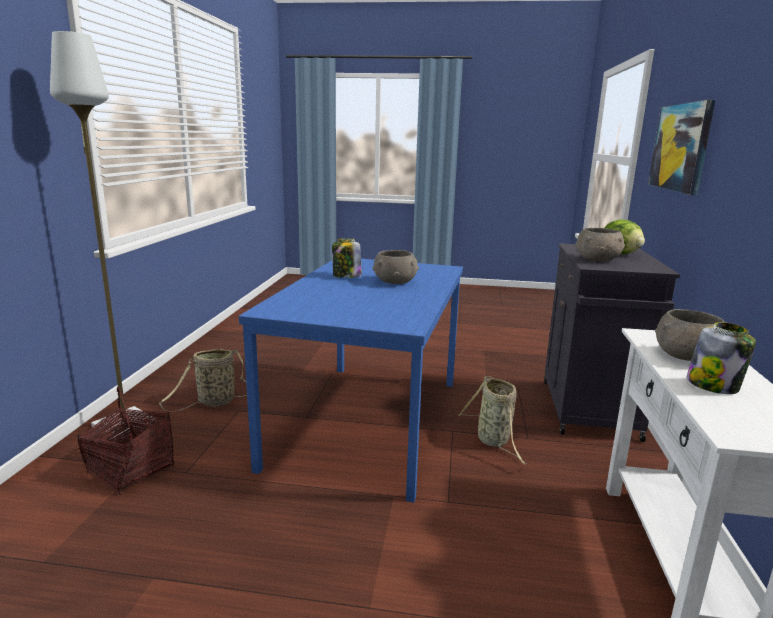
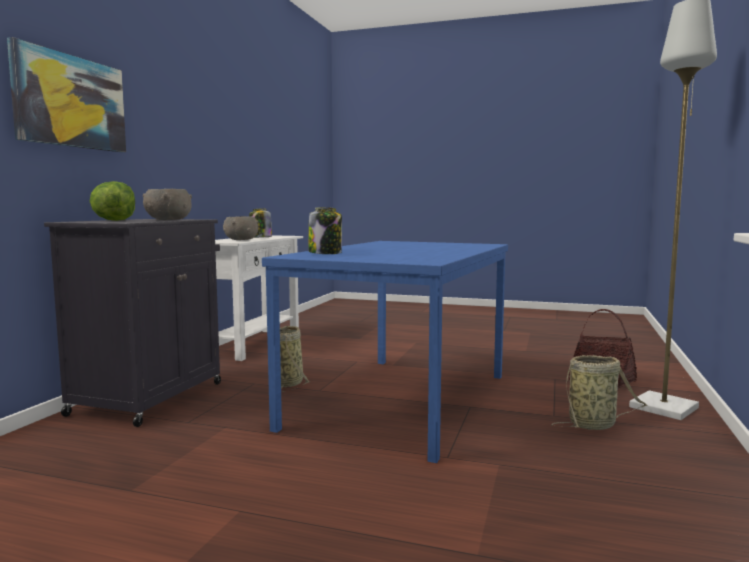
camera: 170 degrees left, 10 degrees down
(346, 276) = (427, 253): jar -> jar (325, 253)
(395, 282) = (374, 250): grey bowl -> none

